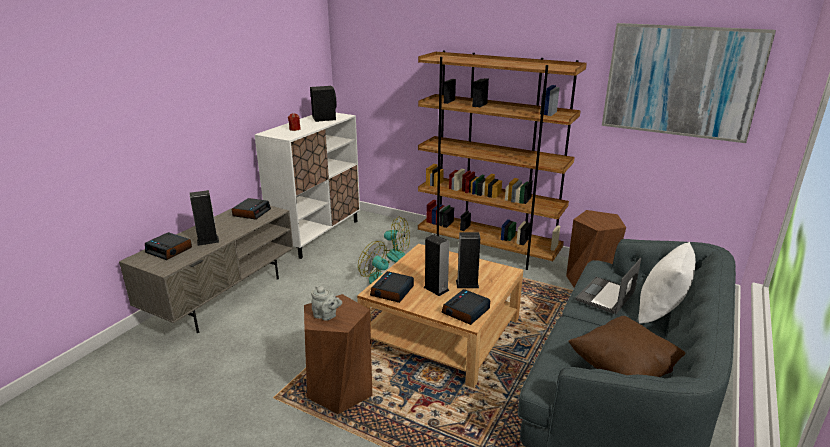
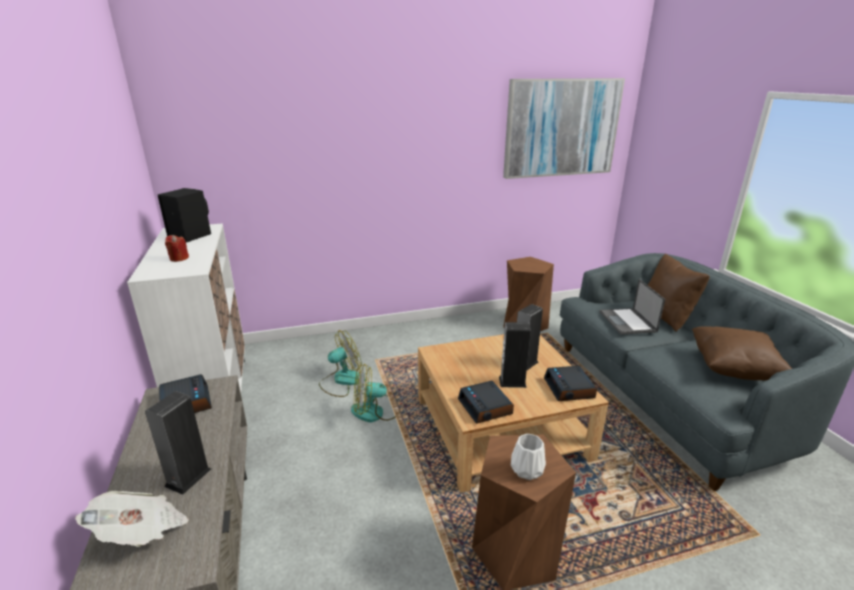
camera: 45 degrees left, 0 degrees up
(169, 250) = (142, 532): alarm clock -> newspaper
(326, 316) = (526, 470): grey teapot -> white vase
(488, 250) = (416, 332): brown bookcase -> none
(660, 311) = (665, 316): white pillow -> brown pillow

